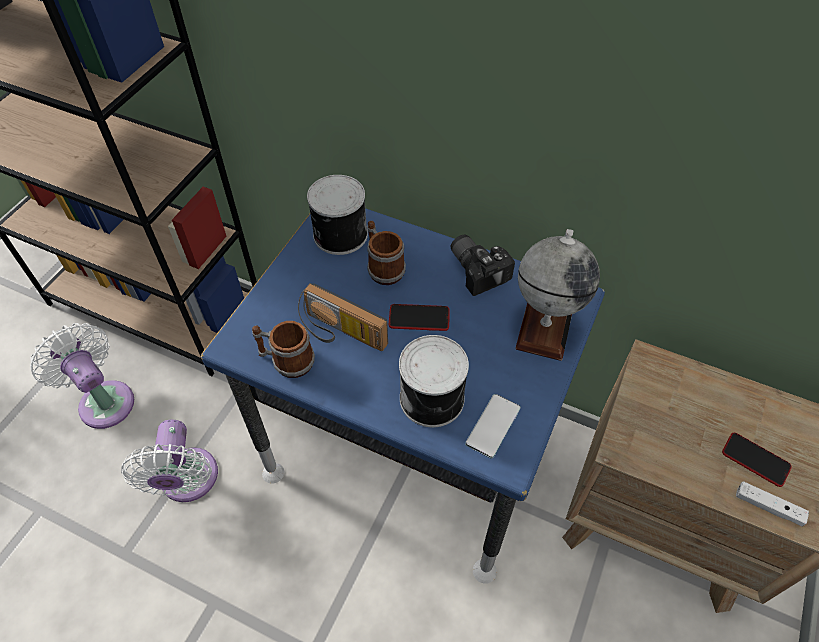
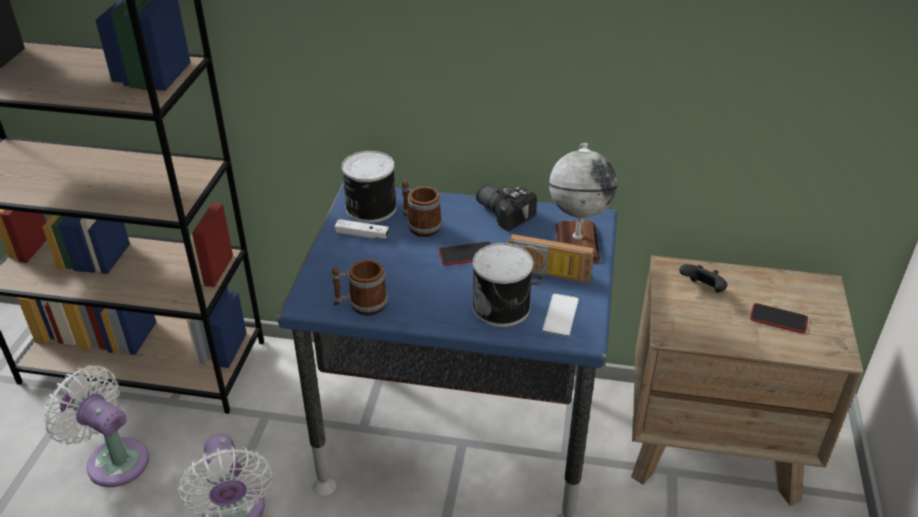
camera: 15 degrees left, 15 degrees down
(340, 333) = (401, 277): radio -> radio (544, 277)
(679, 399) = (703, 290): none -> black game controller
(768, 507) = (799, 348): white game controller -> white game controller (362, 235)

